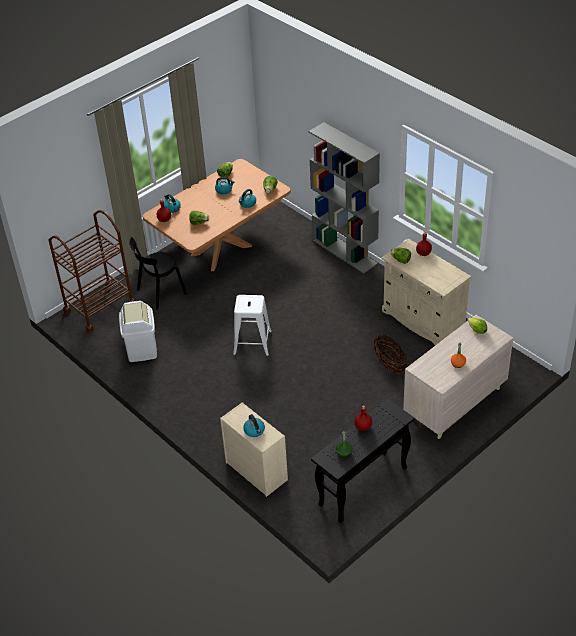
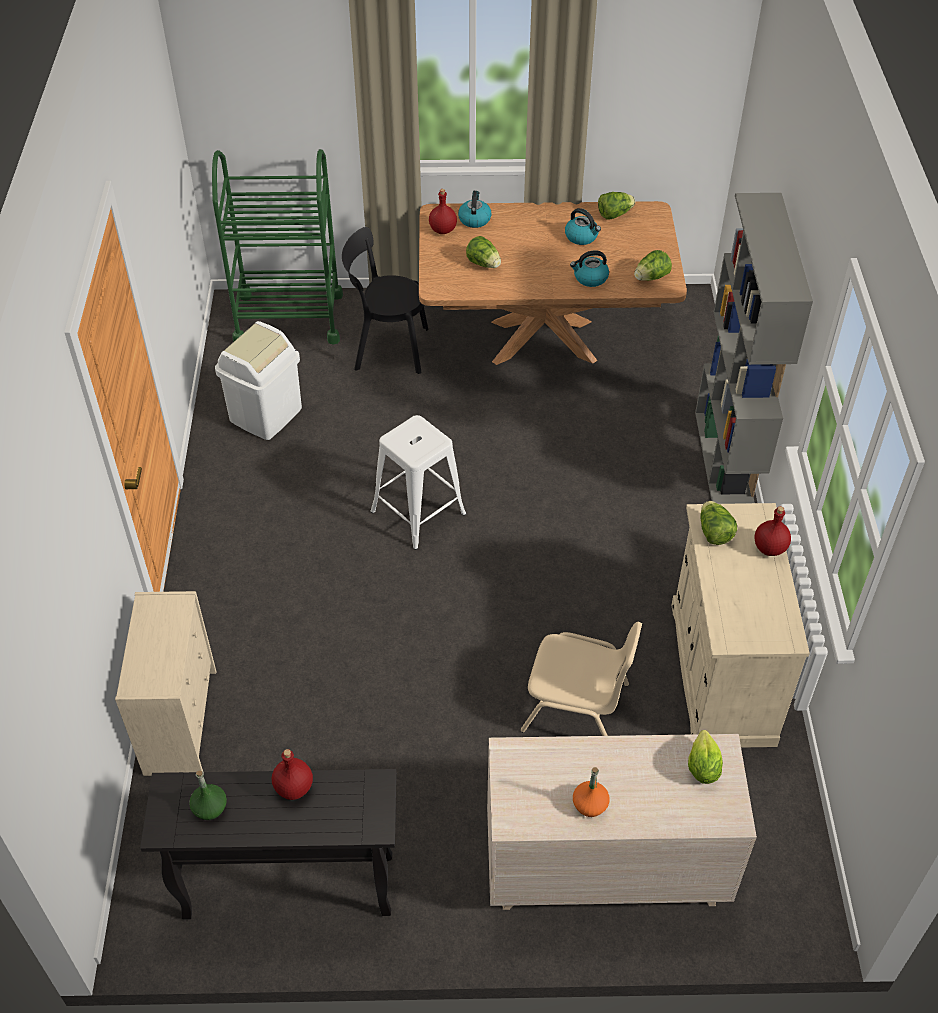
camera: 40 degrees right, 5 degrees up
(99, 308) = (289, 318): brown cart -> green cart
(254, 431) = (151, 653): kettle -> none
(389, 364) = (577, 707): basket -> beige chair

